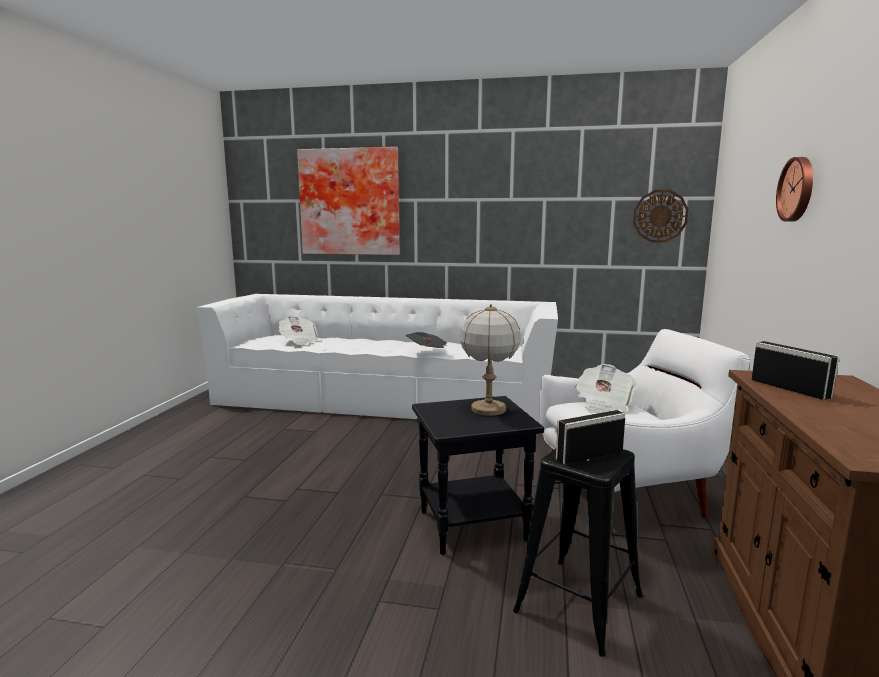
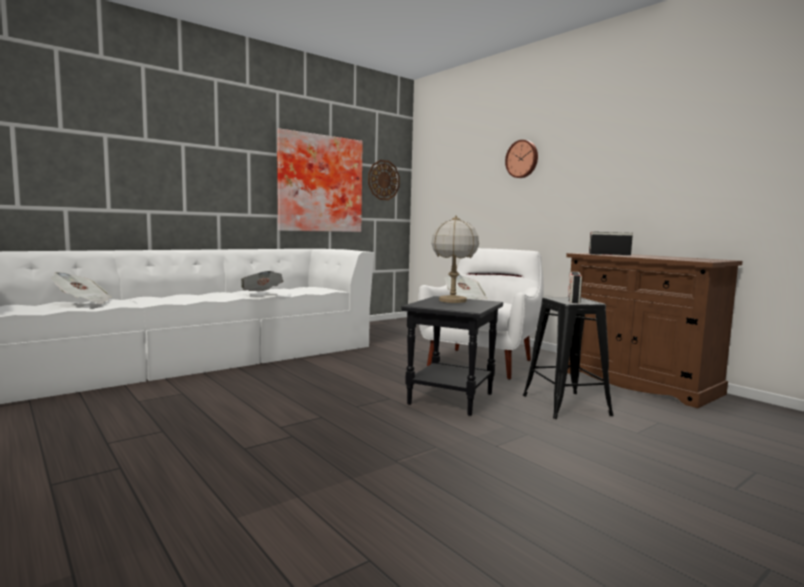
camera: 50 degrees left, 5 degrees down
(350, 202) = (100, 136): picture -> picture (319, 184)

